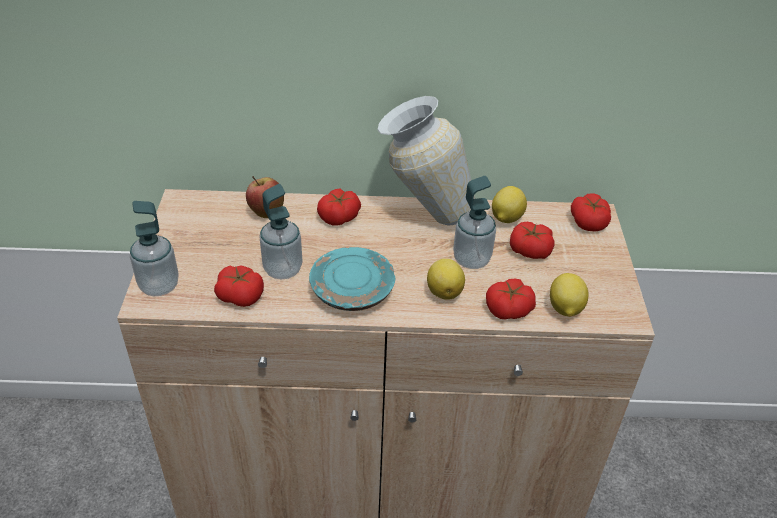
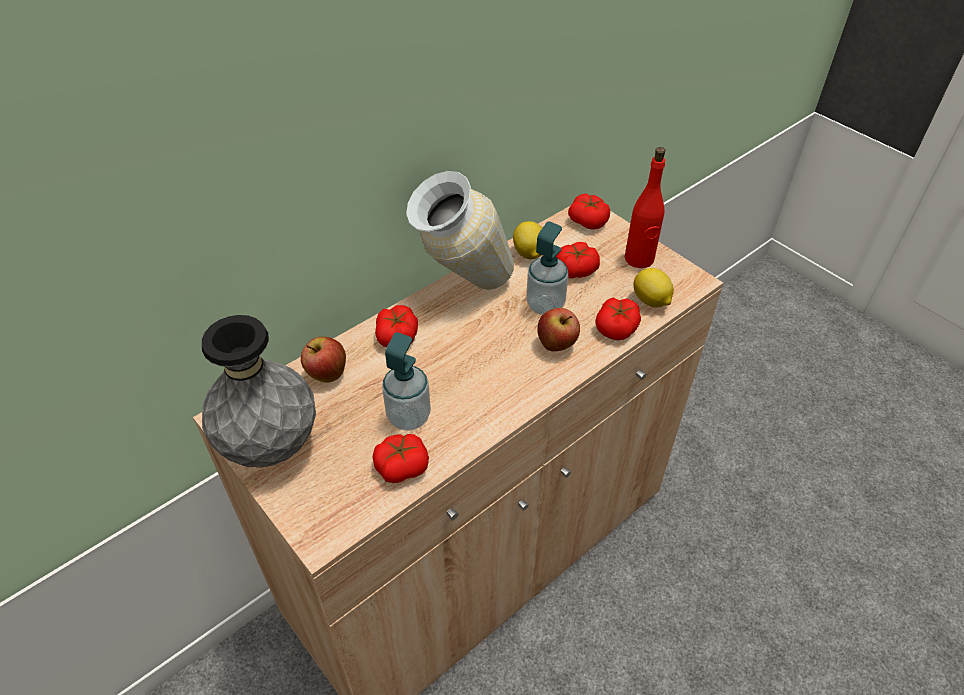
camera: 40 degrees left, 5 degrees up
(159, 286) = (314, 513): soap dispenser -> none
(183, 232) = (270, 446): none -> grey vase
(352, 290) = (488, 394): turquoise plate -> none
(444, 291) = (557, 345): lemon -> apple
(597, 273) = (639, 259): none -> red bottle

